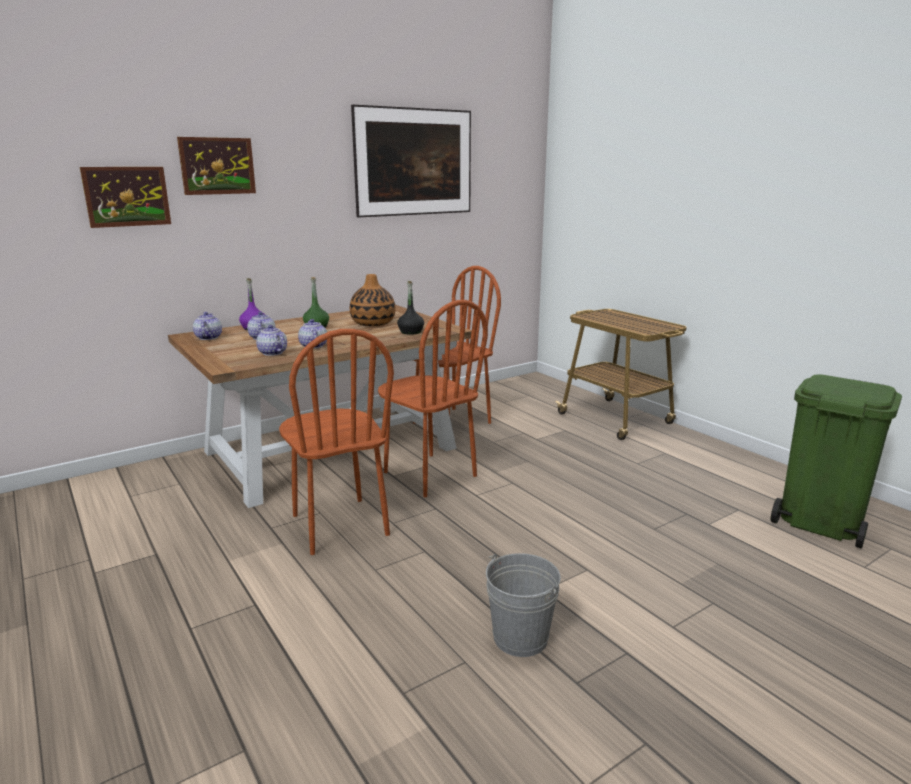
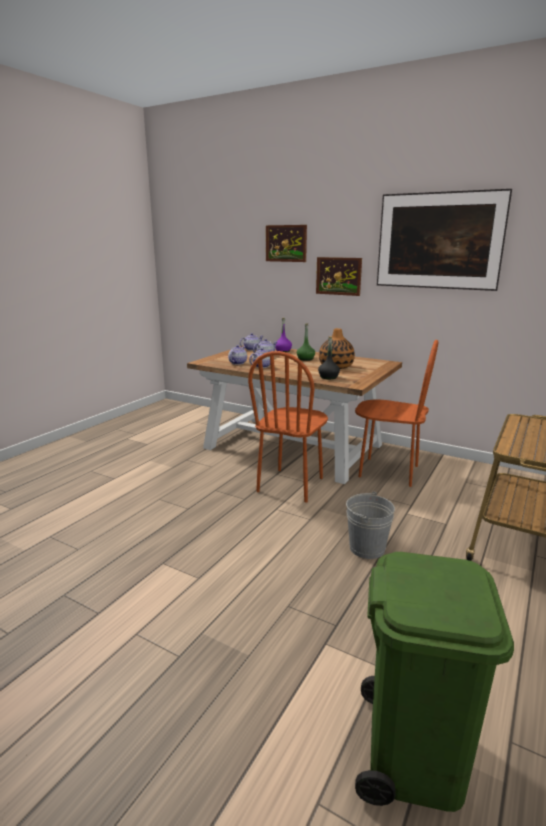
camera: 65 degrees right, 0 degrees up
(127, 196) = (239, 260): picture -> picture (338, 276)
(339, 525) = (201, 475): brown chair -> none
(520, 637) = (105, 564): grey bucket -> grey bucket (367, 548)

